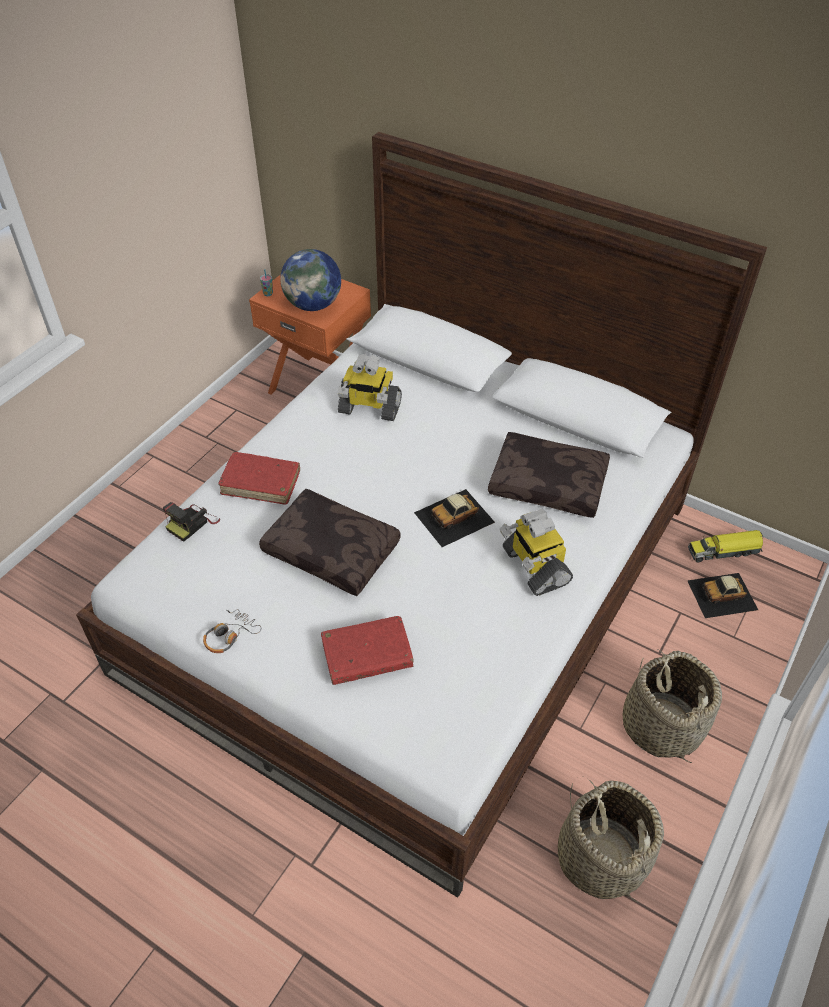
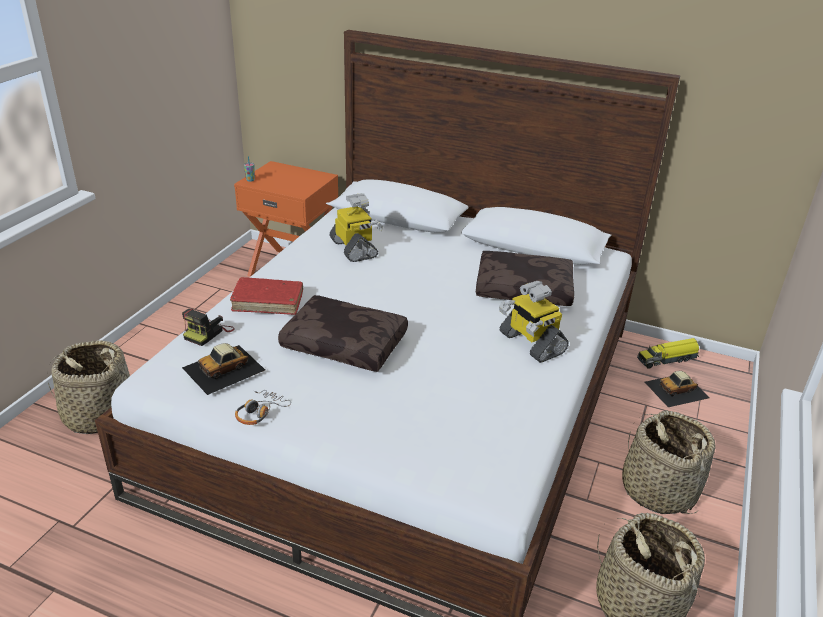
camera: 10 degrees left, 15 degrees down
(96, 570) = (99, 415): none -> basket
(313, 305) = (291, 185): globe -> none
(367, 656) = (397, 417): red book -> none
(369, 408) = (354, 249): toy robot -> toy robot turned 120 degrees counterclockwise
(454, 517) = (450, 314): toy car -> toy car (224, 368)

